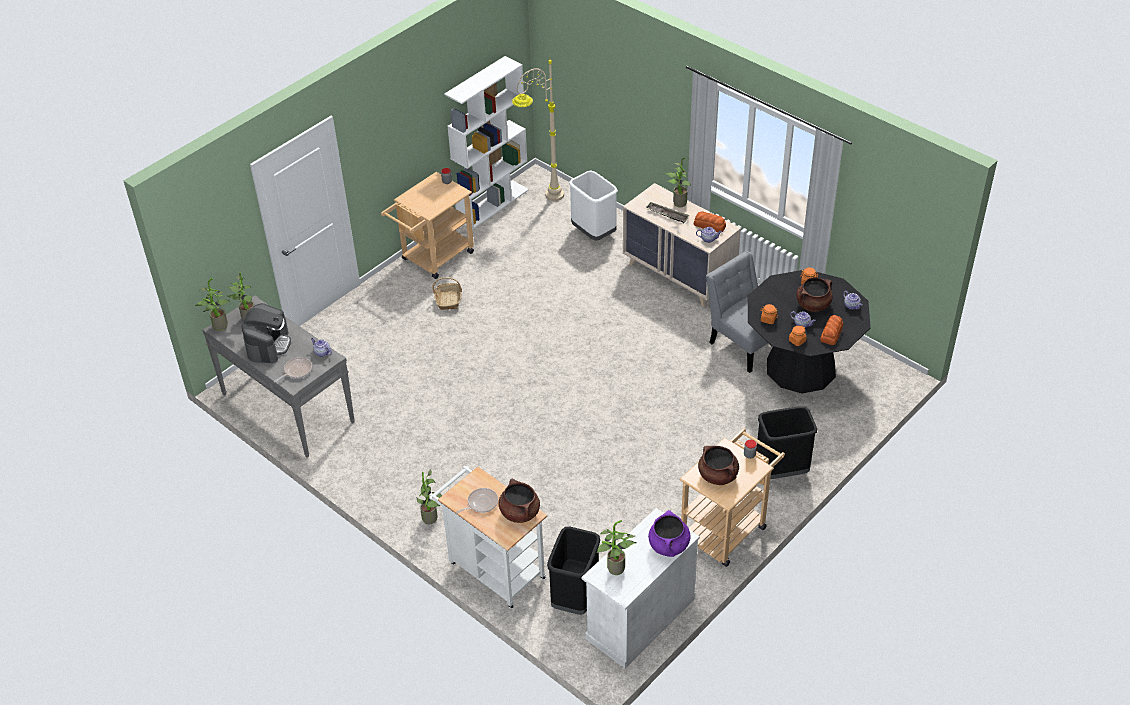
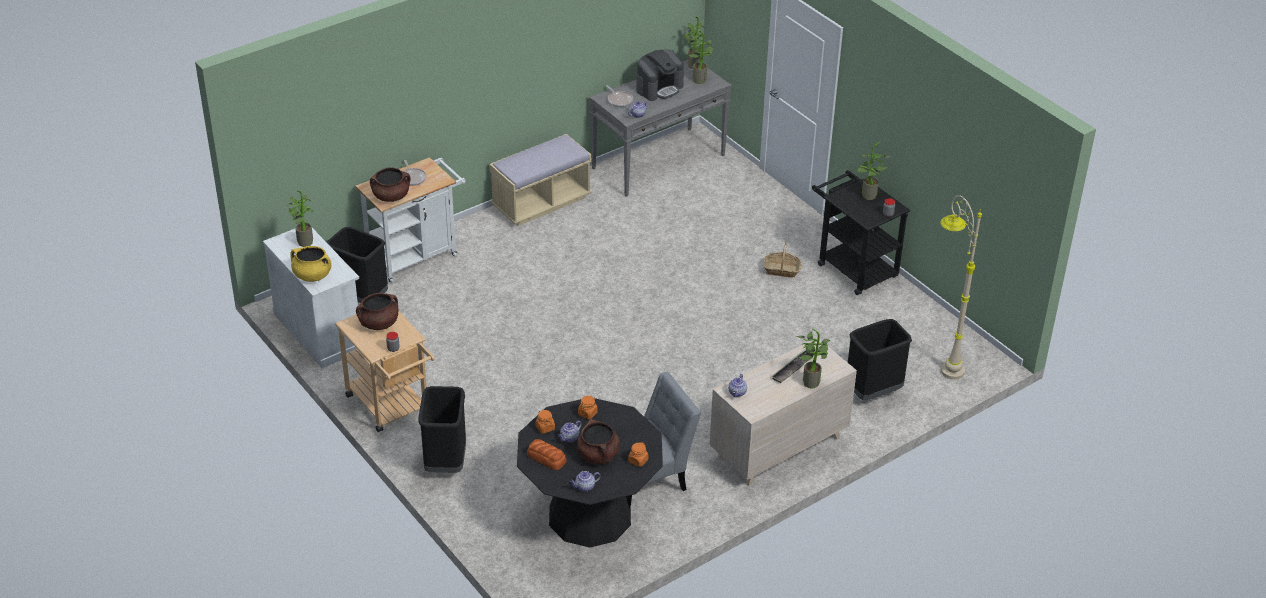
camera: 100 degrees right, 5 degrees down
(268, 345) = (659, 88): coffee machine -> coffee machine turned 60 degrees counterclockwise
(377, 486) = (541, 203): none -> beige bench
(432, 519) = (488, 229): potted plant -> potted plant (868, 197)
(433, 259) = (852, 267): beige cart -> black cart
(493, 204) = (942, 320): white bookcase -> none
(593, 233) = (873, 391): white trash can -> black trash can
(669, 545) = (312, 275): purple cooking pot -> yellow cooking pot
(710, 225) = (762, 399): bread -> none

